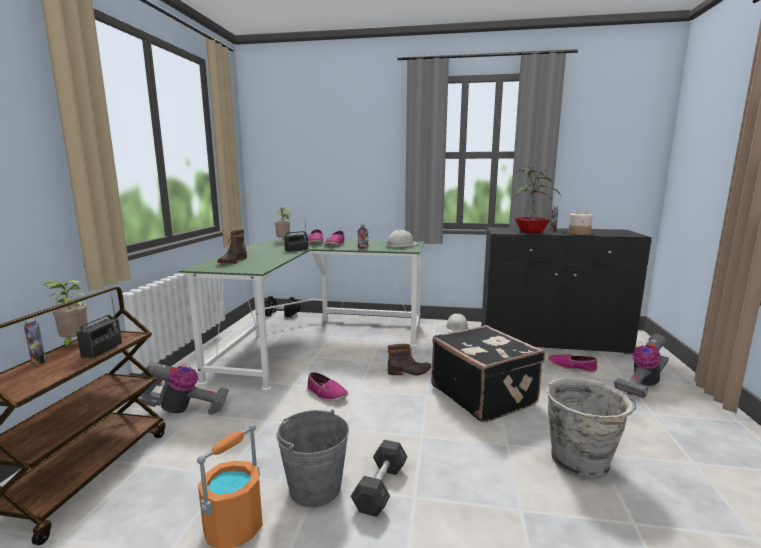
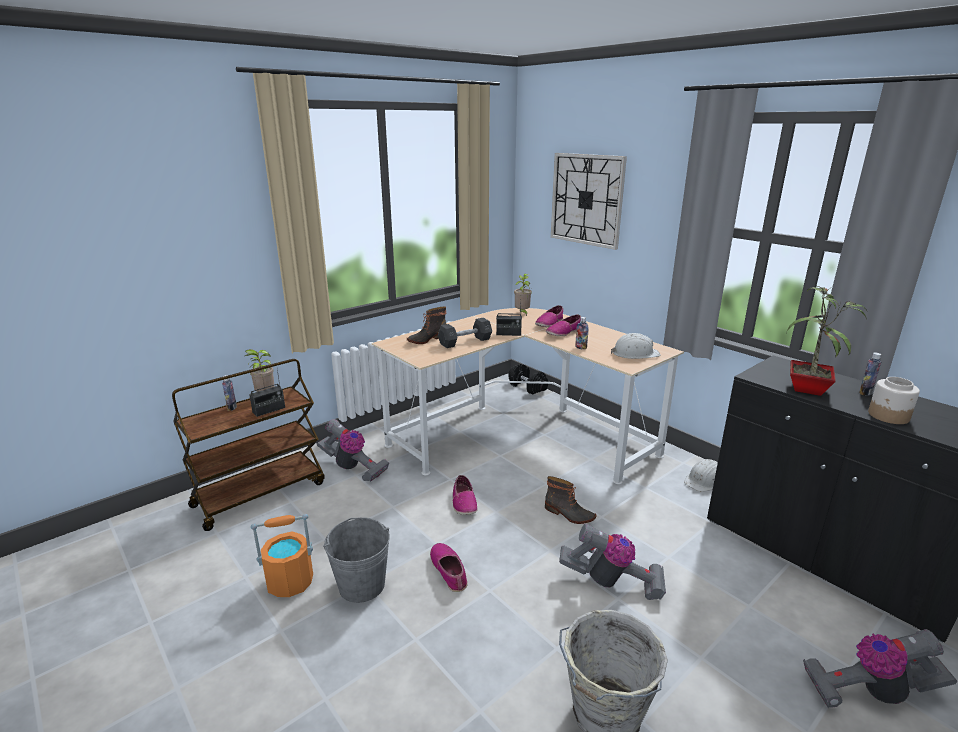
camera: 40 degrees right, 10 degrees up
(314, 341) = (521, 435): green desk -> beige desk
(318, 146) = (586, 199): none -> wall clock
(380, 488) = (402, 615): grey dumbbell -> grey dumbbell (465, 342)
(484, 395) = (612, 582): black suitcase -> vacuum cleaner
(571, 367) = (791, 607): shoe -> shoe (449, 571)

